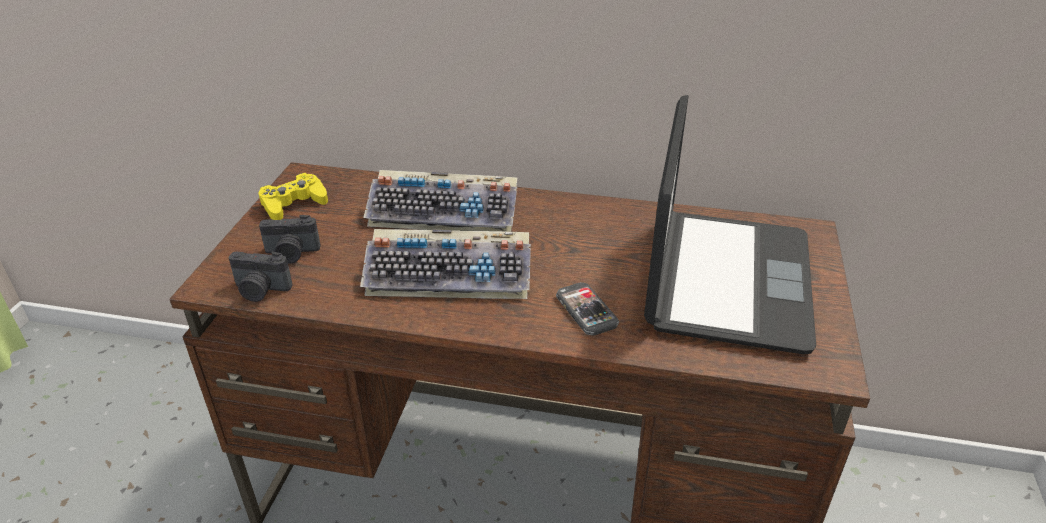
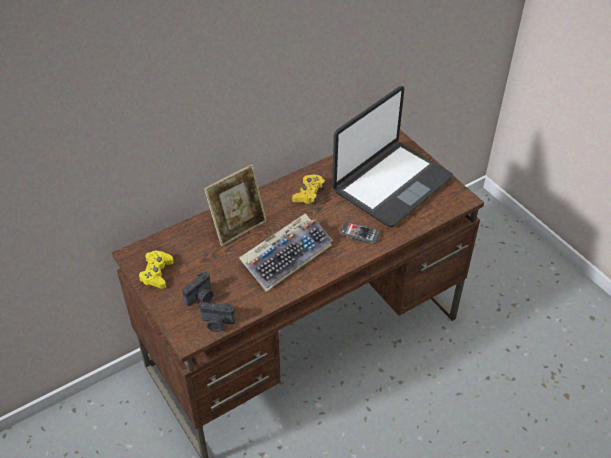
camera: 45 degrees left, 10 degrees up
(260, 290) = (217, 323): camera -> camera turned 45 degrees clockwise
(446, 212) = (238, 227): keyboard -> picture frame
(586, 227) = (309, 193): none -> yellow game controller
(726, 280) = (391, 184): laptop -> laptop turned 75 degrees clockwise

